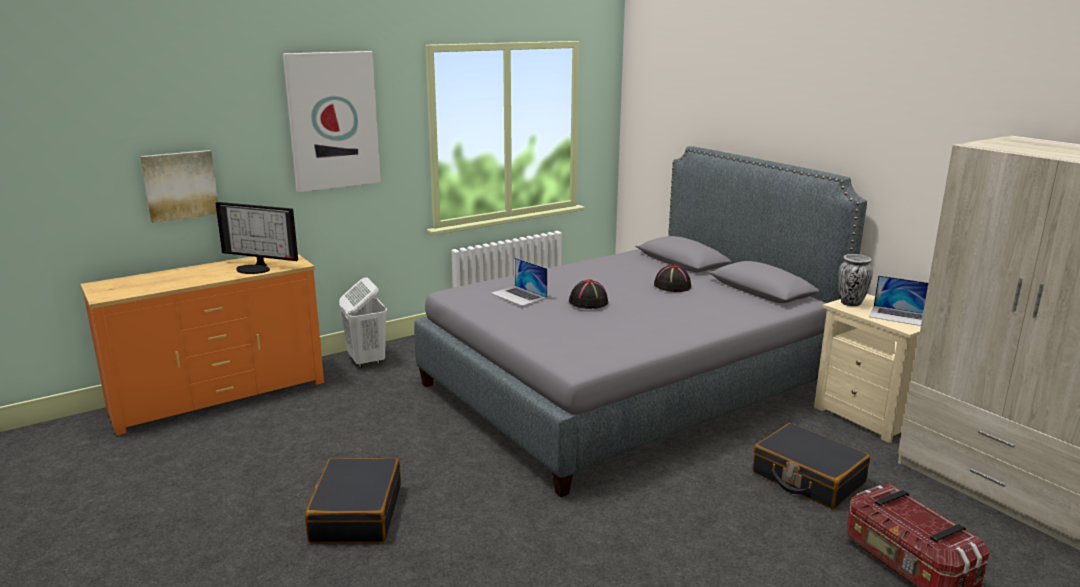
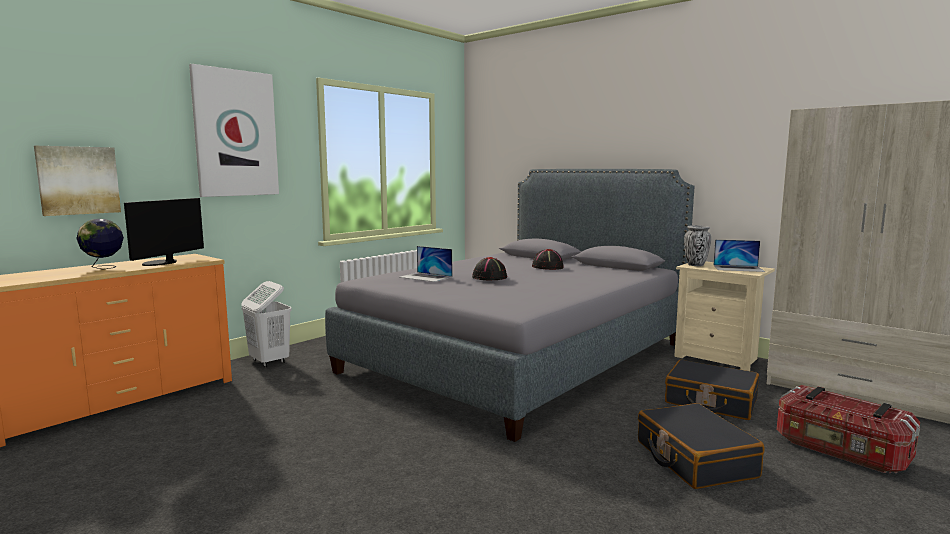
camera: 15 degrees left, 10 degrees down
(203, 273) = (103, 268): none -> globe
(255, 268) = (162, 263): monitor -> monitor turned 105 degrees clockwise
(356, 513) = (311, 484): black suitcase -> black suitcase (694, 459)

